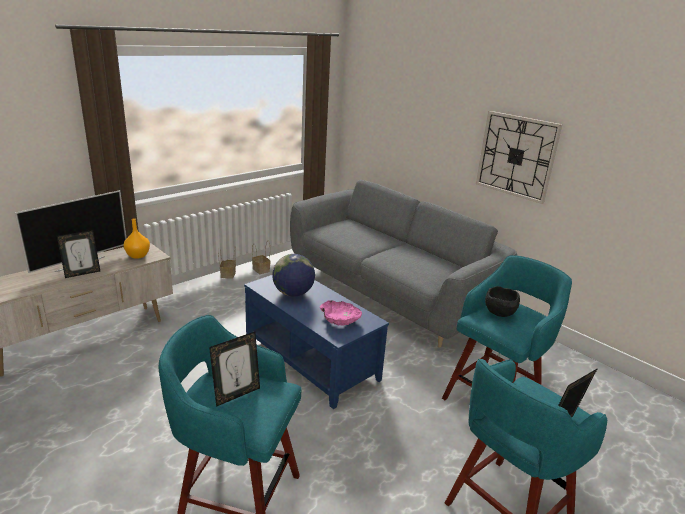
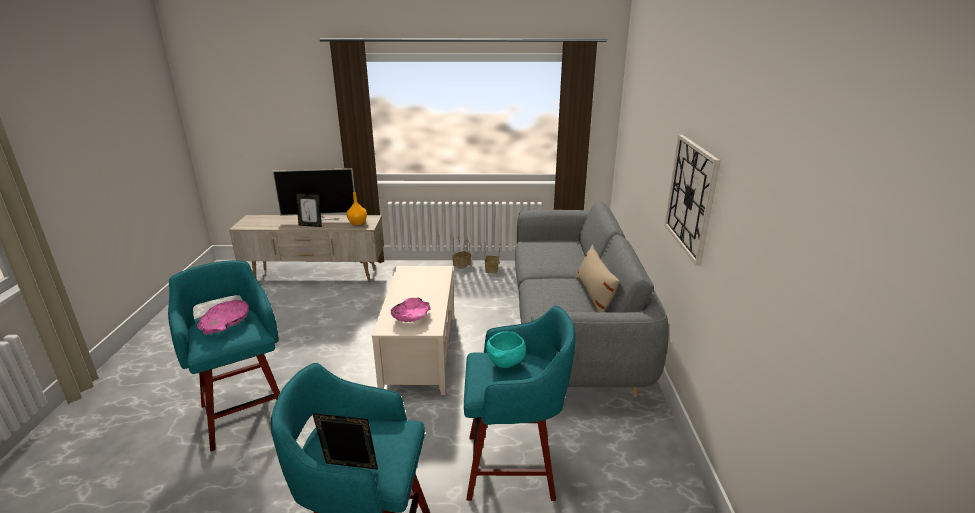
camera: 45 degrees right, 0 degrees up
(236, 394) = (225, 324): picture frame -> pink bowl
(293, 293) = (415, 285): globe -> none
(311, 359) = (420, 352): blue coffee table -> beige coffee table
(431, 255) = (594, 297): none -> beige pillow
(500, 314) = (505, 364): black bowl -> turquoise bowl

